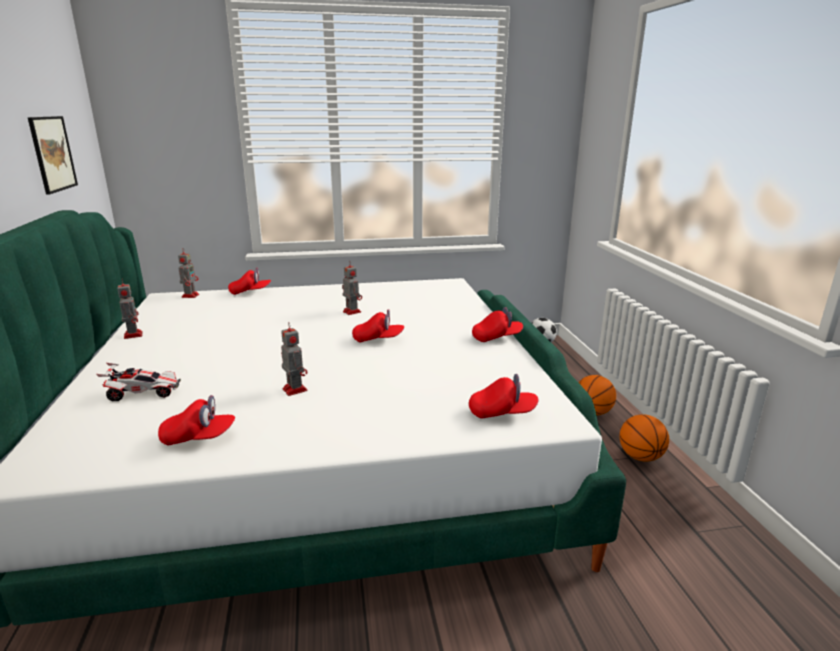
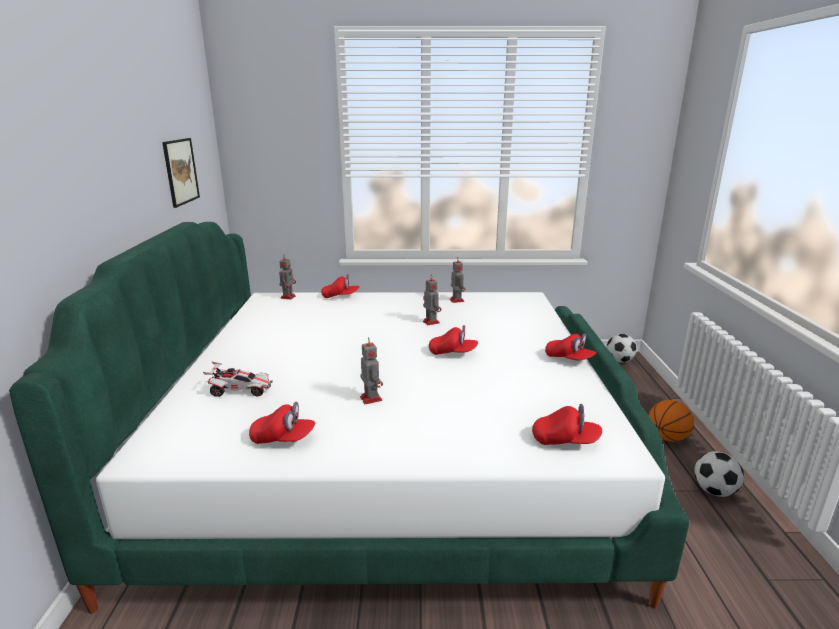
camera: 10 degrees right, 0 degrees up
(133, 334) = (237, 333): toy robot -> toy robot (456, 300)
(496, 337) = (569, 359): red cap -> red cap turned 45 degrees clockwise
(640, 457) = (714, 491): basketball -> football

